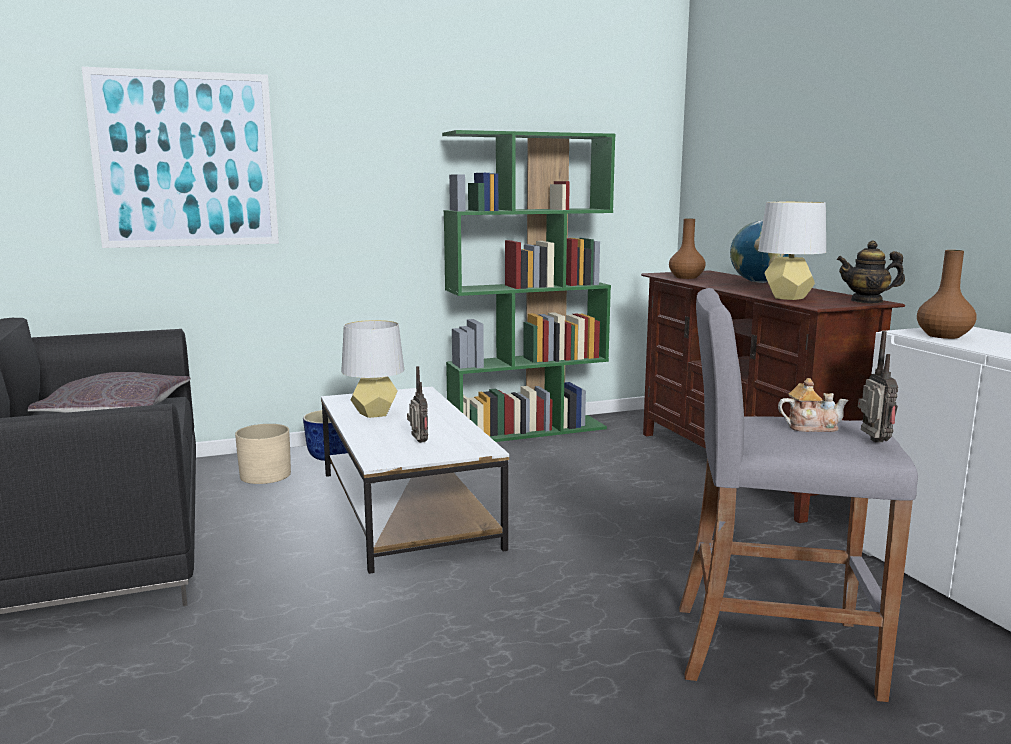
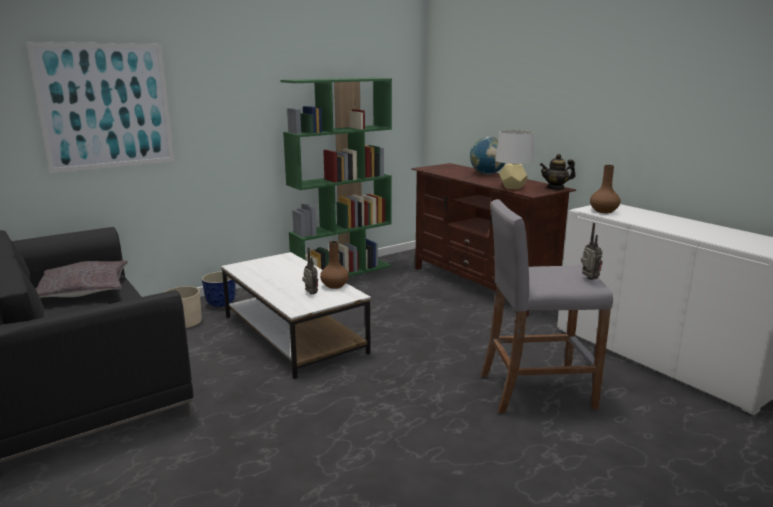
camera: 15 degrees left, 5 degrees up
(374, 413) = (267, 276): grey table lamp -> none
(686, 277) = (441, 171): brown vase -> brown vase (334, 286)
(810, 427) = (555, 273): teapot -> none

